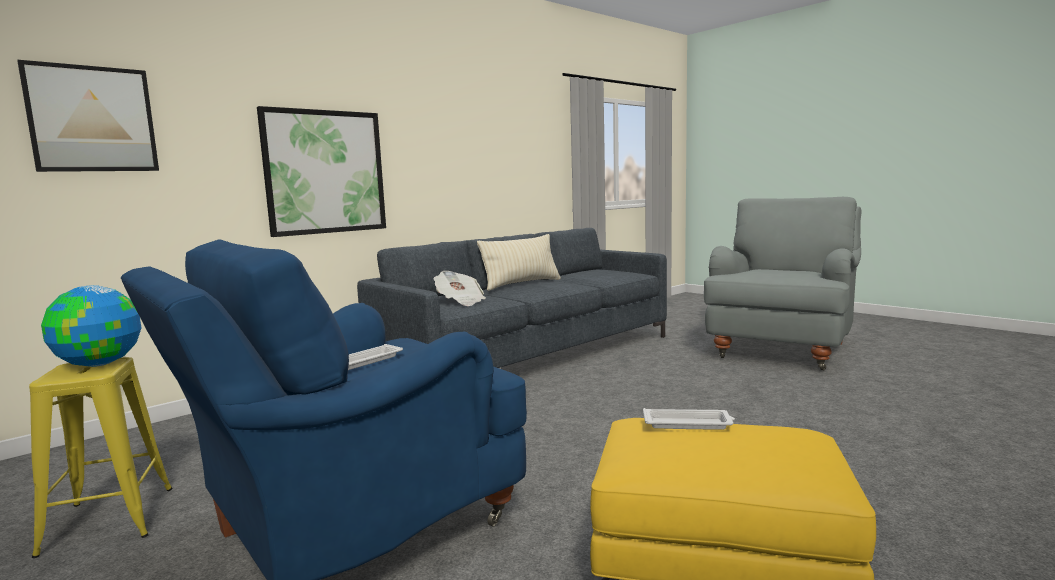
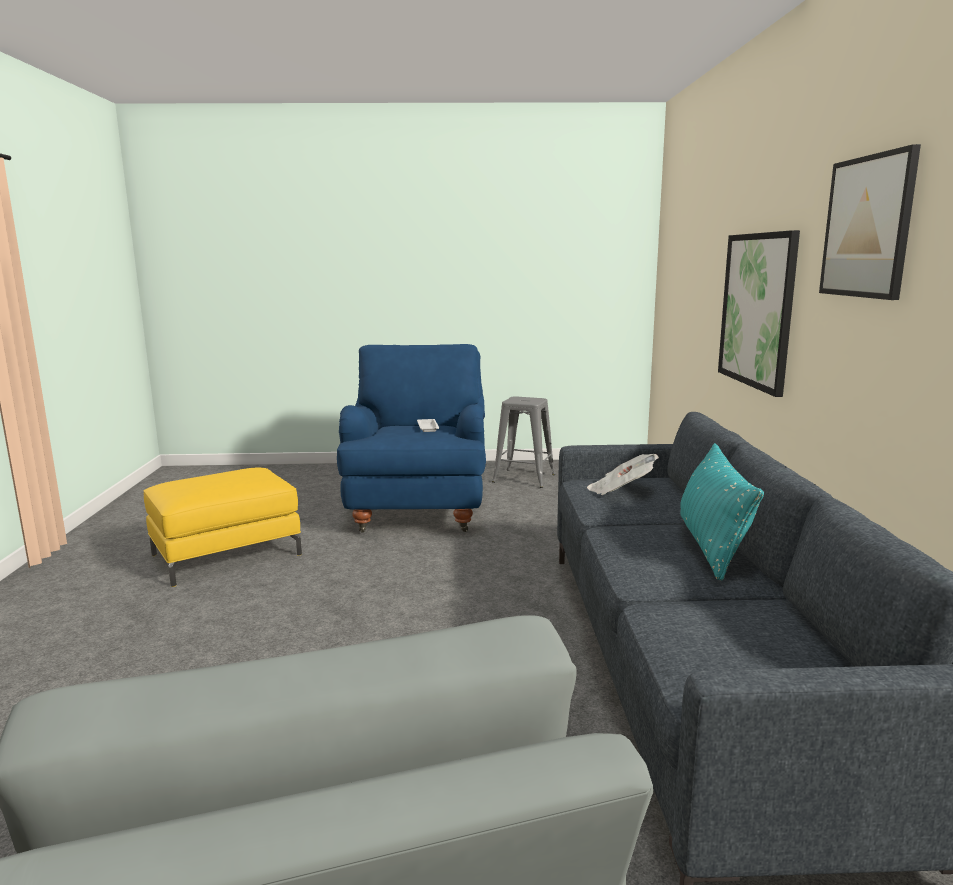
camera: 130 degrees right, 5 degrees up
(92, 119) = (687, 255): picture -> picture (867, 227)
(98, 364) = (529, 401): globe -> none
(109, 520) = (524, 478): yellow stool -> grey stool
(521, 284) = (711, 546): beige pillow -> turquoise pillow
(688, 424) = (241, 479): white tray -> none

